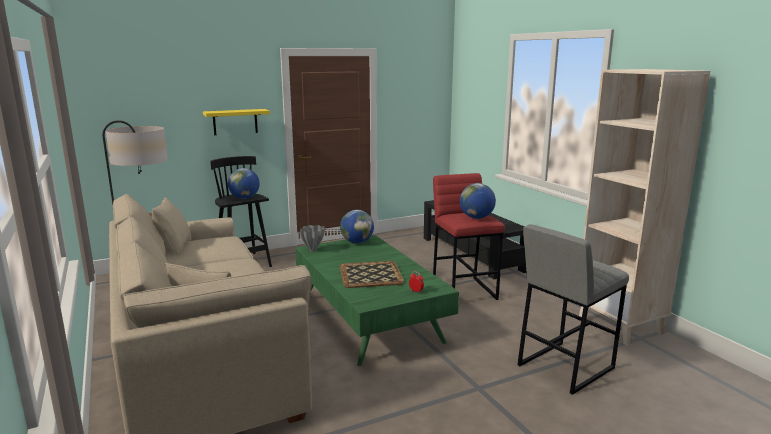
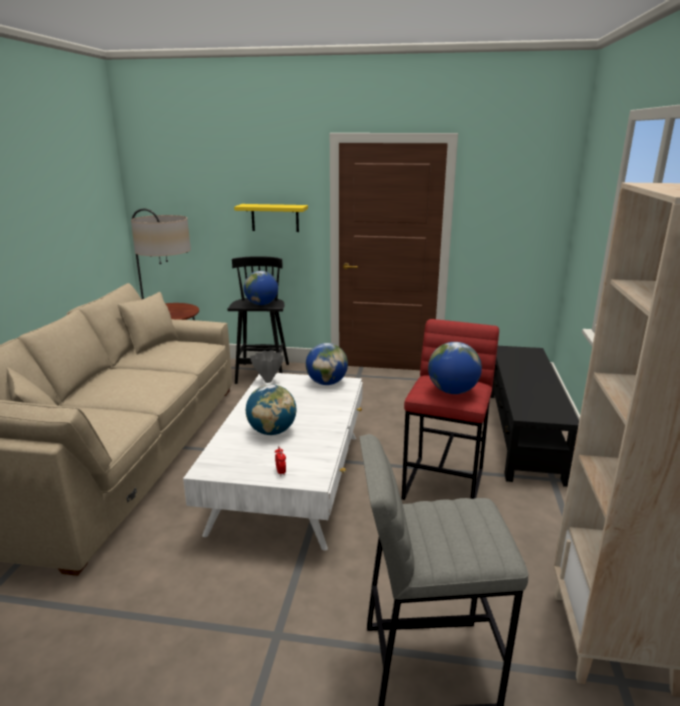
camera: 35 degrees right, 5 degrees up
(369, 318) = (291, 480): green coffee table -> white coffee table
(371, 275) = (272, 431): tray -> globe

